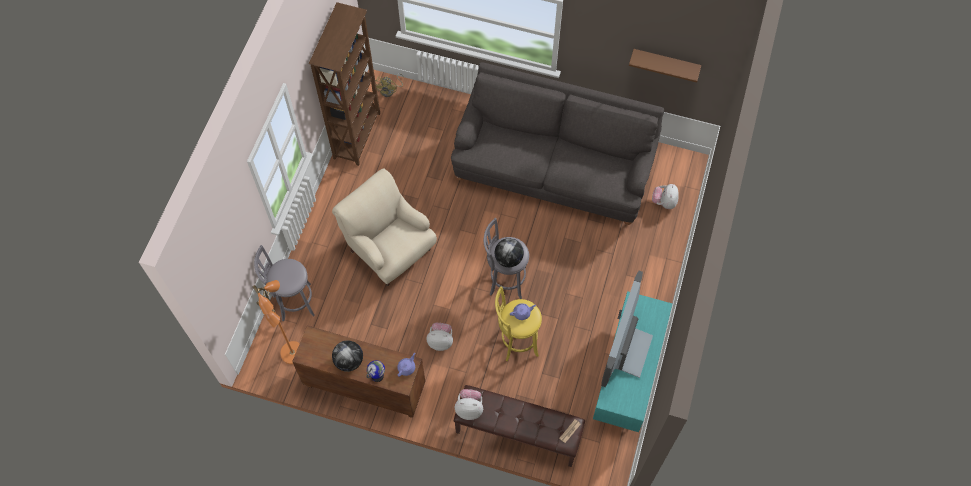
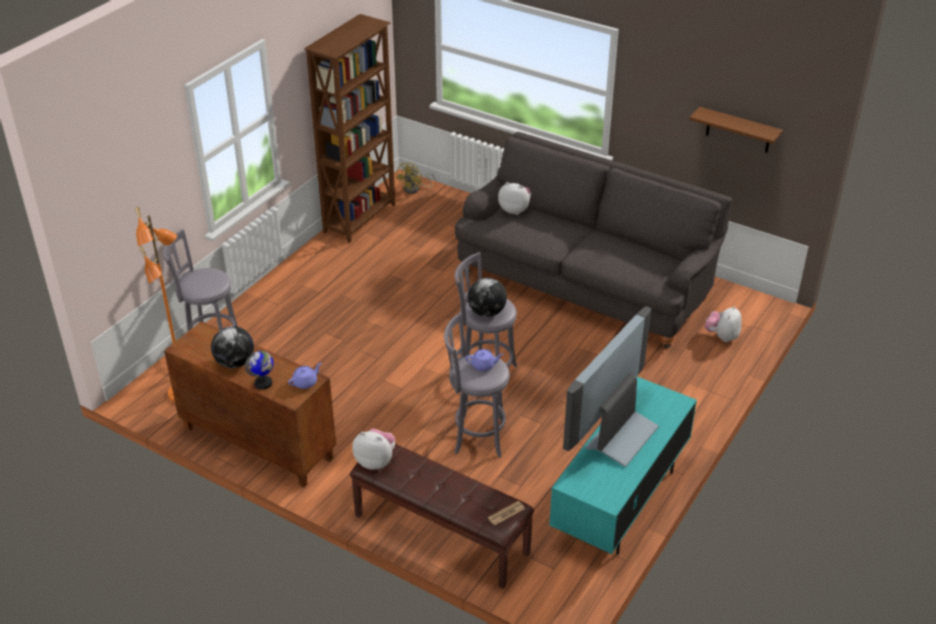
camera: 15 degrees right, 25 degrees down
(389, 249) = (352, 320): beige armchair -> none
(440, 341) = (376, 417): plush toy -> plush toy (515, 210)
(516, 342) = (476, 436): yellow stool -> grey stool

